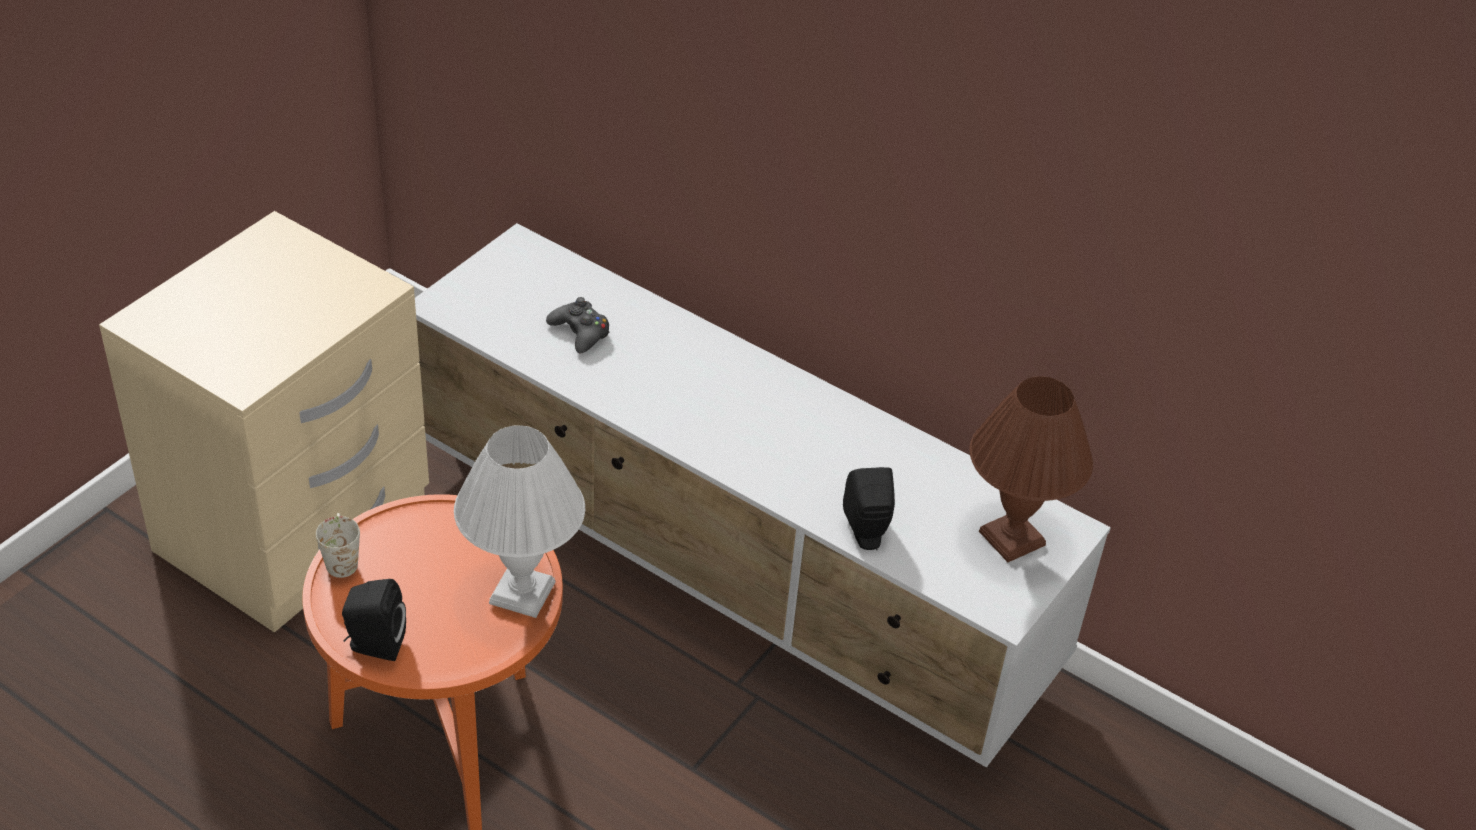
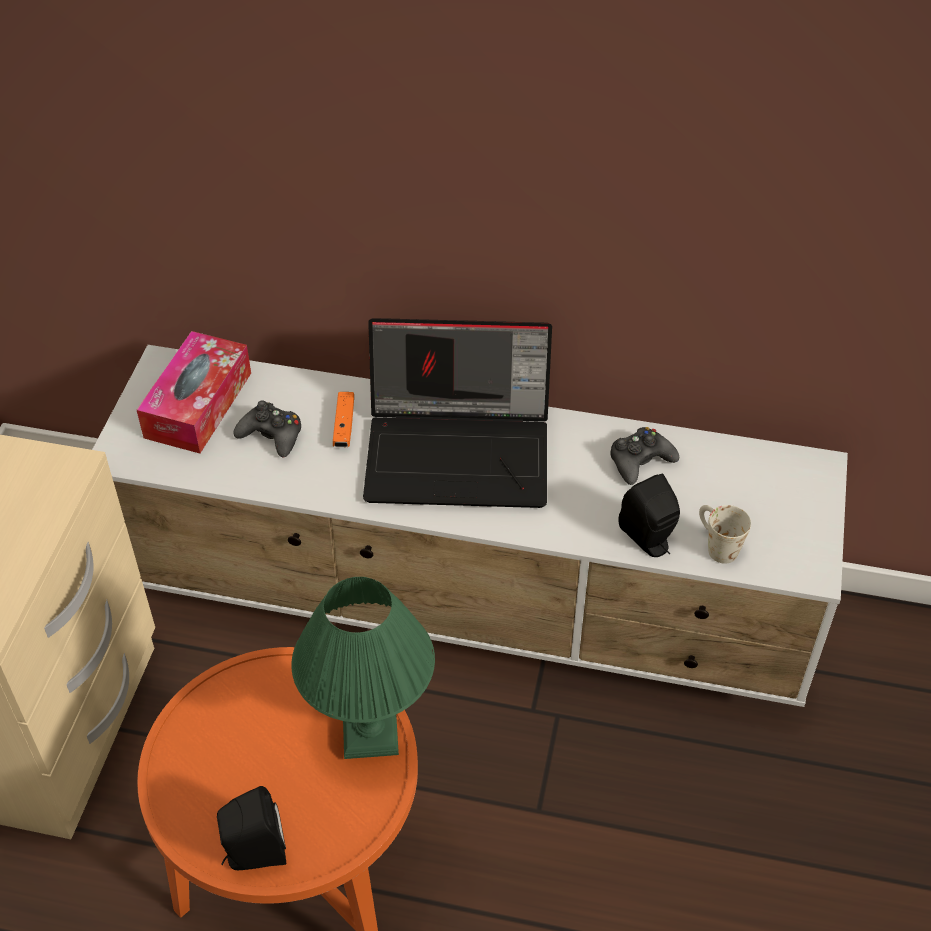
camera: 20 degrees left, 5 degrees up
(341, 558) = (167, 770): white mug -> white mug (716, 545)
(522, 594) = (371, 734): white table lamp -> green table lamp
(531, 287) = (198, 405): none -> tissue box
(648, 345) = (344, 425): none -> orange game controller
(740, 402) = (461, 451): none -> laptop
(902, 465) = (640, 461): none -> black game controller
(1011, 539) = (774, 497): brown table lamp -> none

